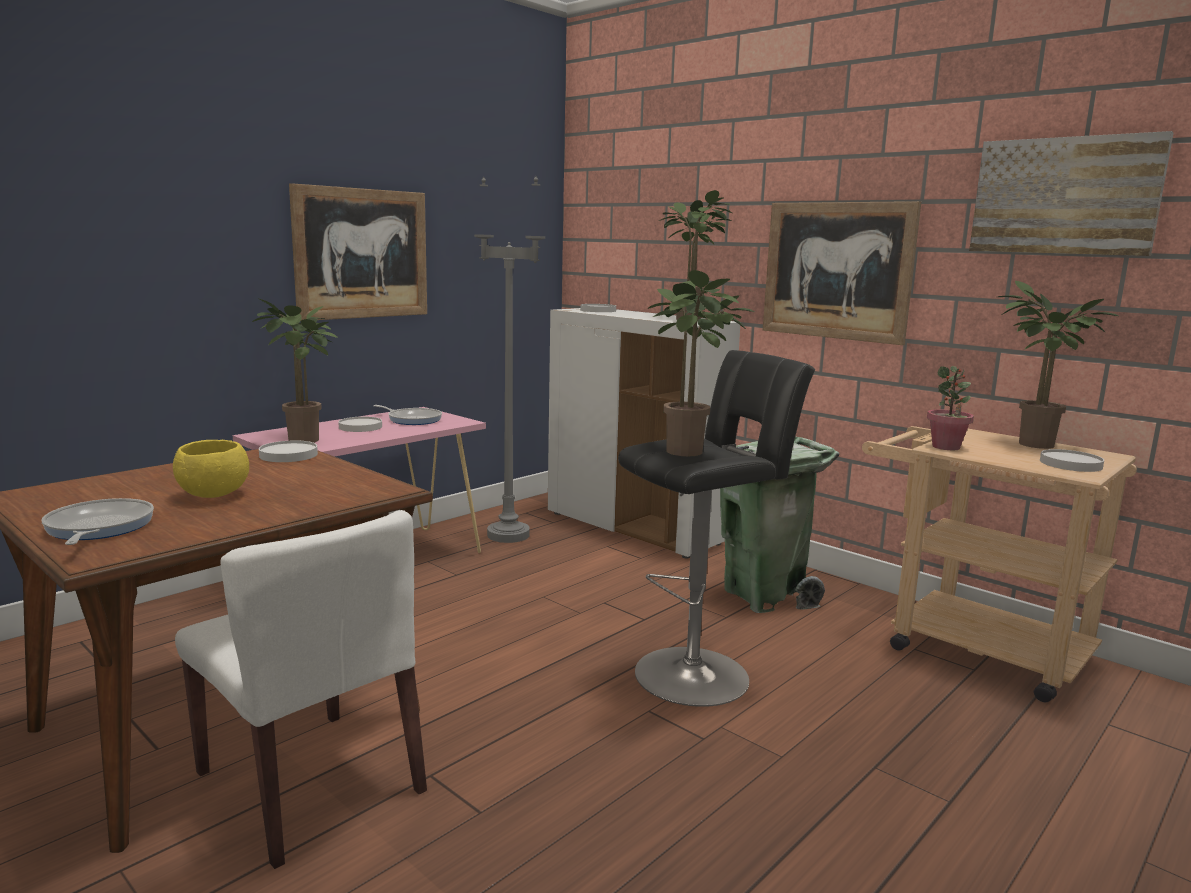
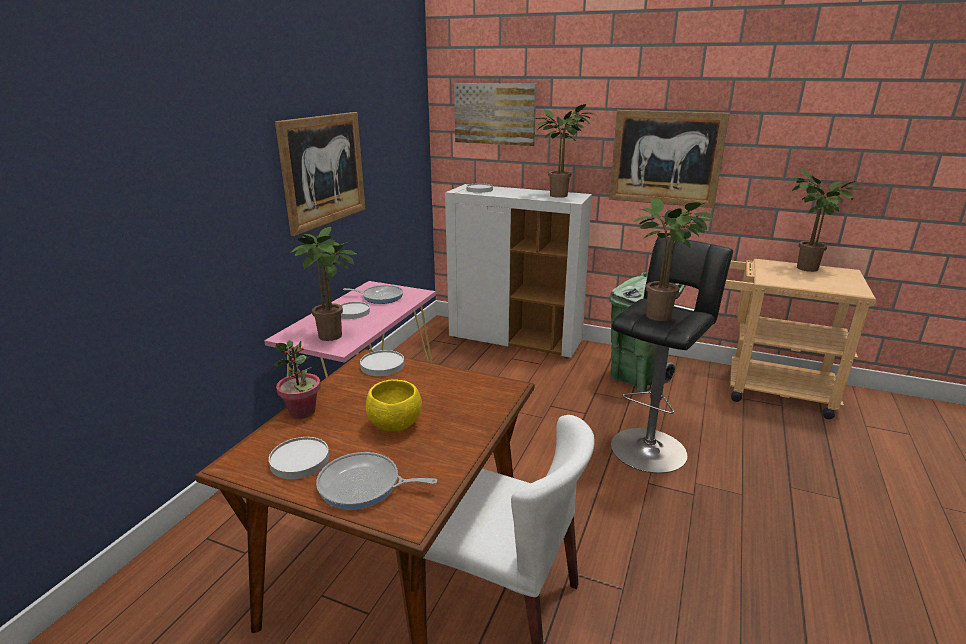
camera: 20 degrees left, 10 degrees up
(97, 528) = (364, 486): frying pan -> frying pan turned 45 degrees counterclockwise
(509, 535) = (439, 362): grey floor lamp -> none
(946, 447) = (770, 279): potted plant -> potted plant (302, 412)
(1065, 196) = (827, 113): picture -> picture (495, 114)
(1071, 464) = (844, 283): white plate -> white plate (300, 461)

